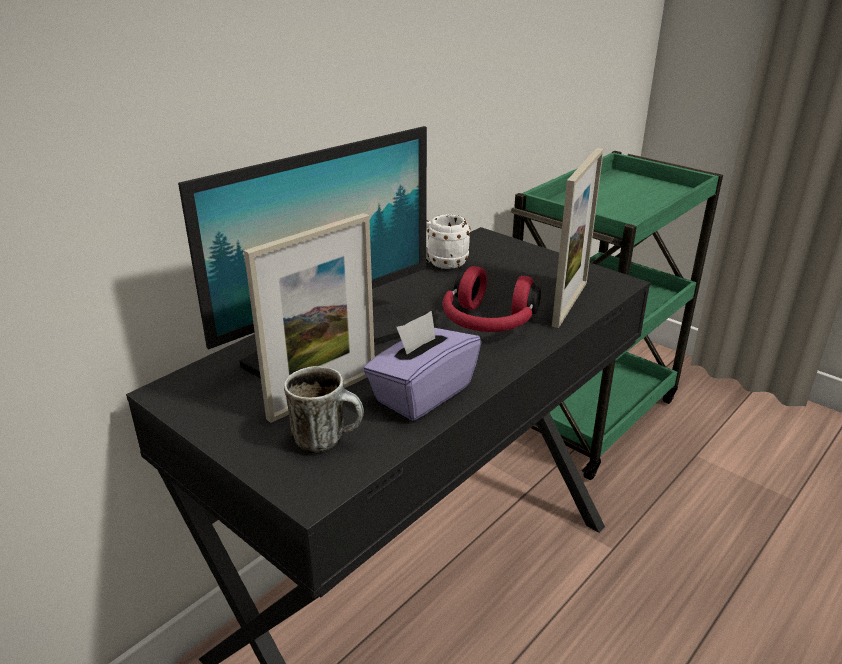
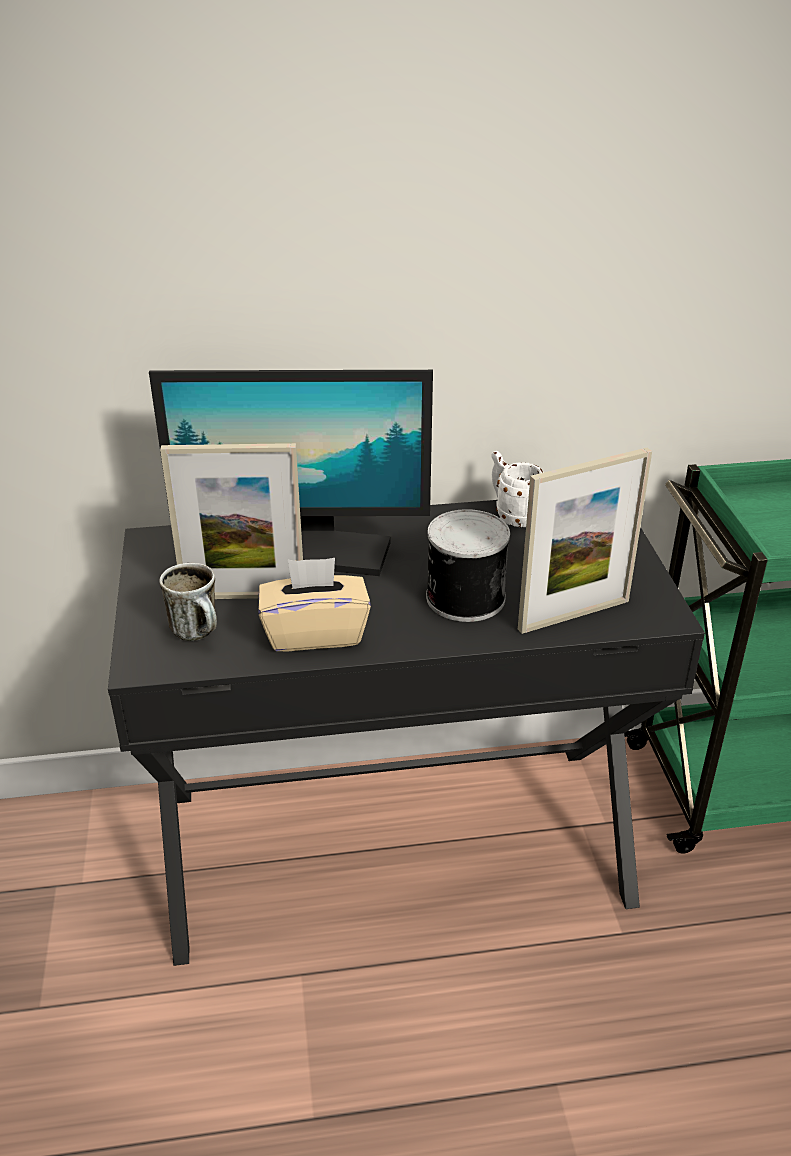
camera: 40 degrees right, 5 degrees up
(422, 393) = (315, 633): purple tissue box -> beige tissue box
(487, 323) = (463, 597): red headphones -> can

